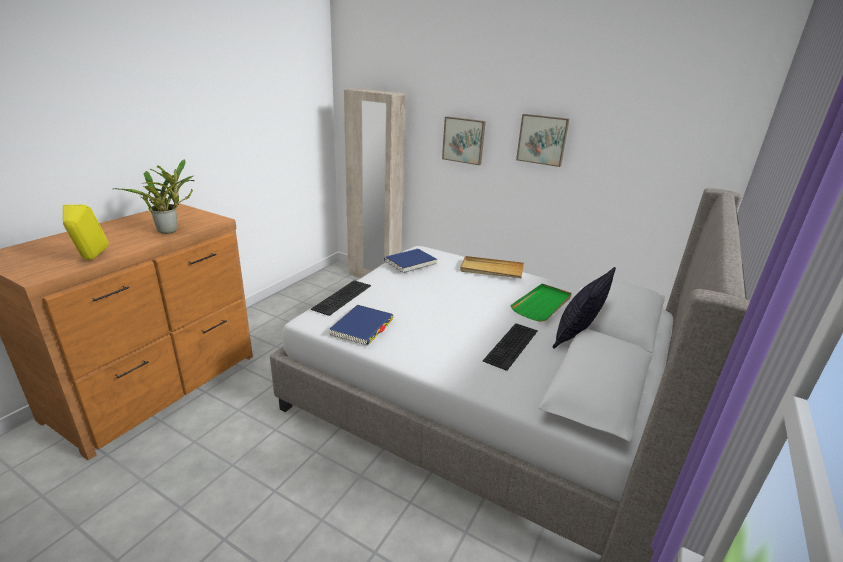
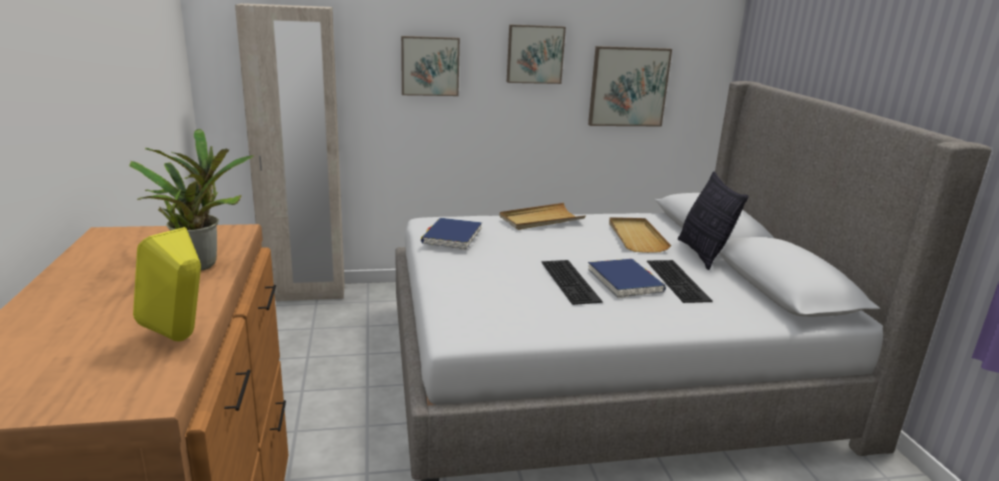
camera: 40 degrees left, 5 degrees down
(343, 297) = (450, 298): keyboard -> keyboard (572, 281)
(362, 327) = (530, 319): blue book -> blue book (624, 281)
(542, 304) = (636, 237): green tray -> beige tray
(625, 178) = (628, 87): none -> picture

